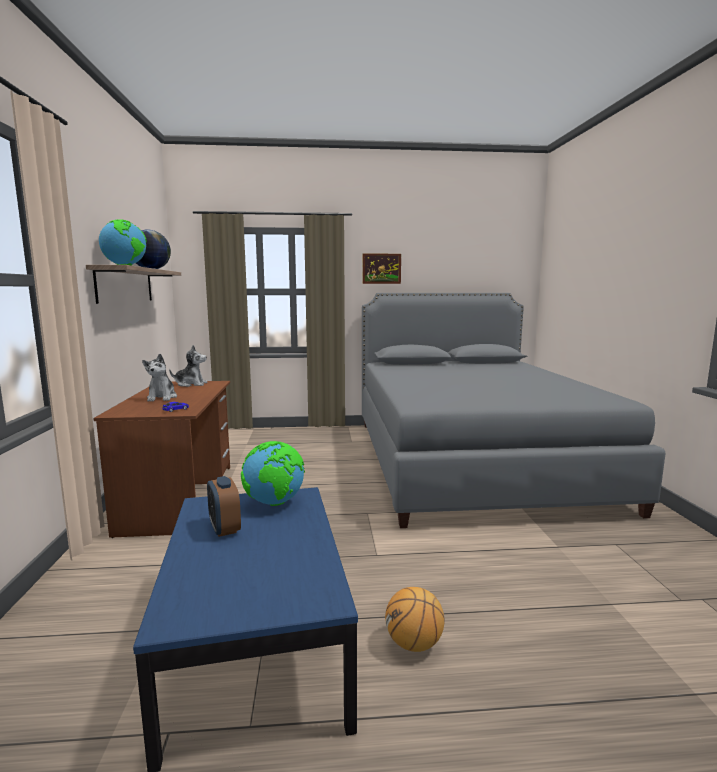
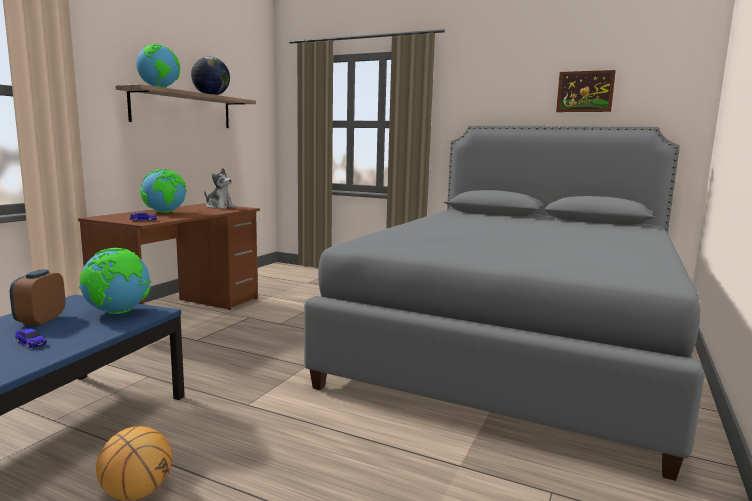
camera: 30 degrees right, 0 degrees up
(162, 398) = (165, 212): plush toy -> globe
(275, 548) = (31, 343): none -> toy car
(381, 268) = (480, 96): picture -> picture (585, 91)

